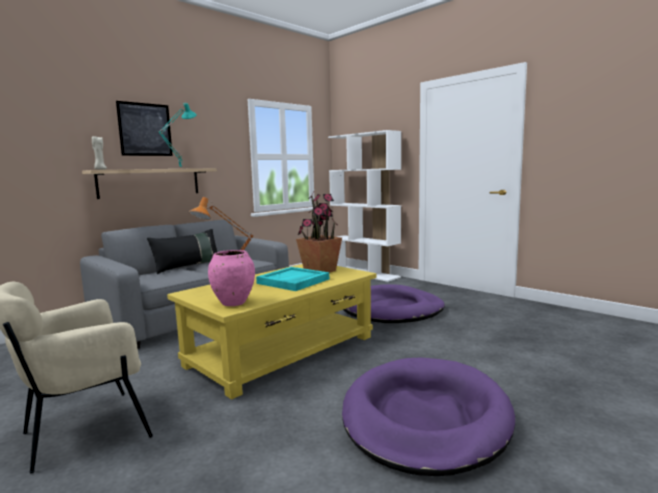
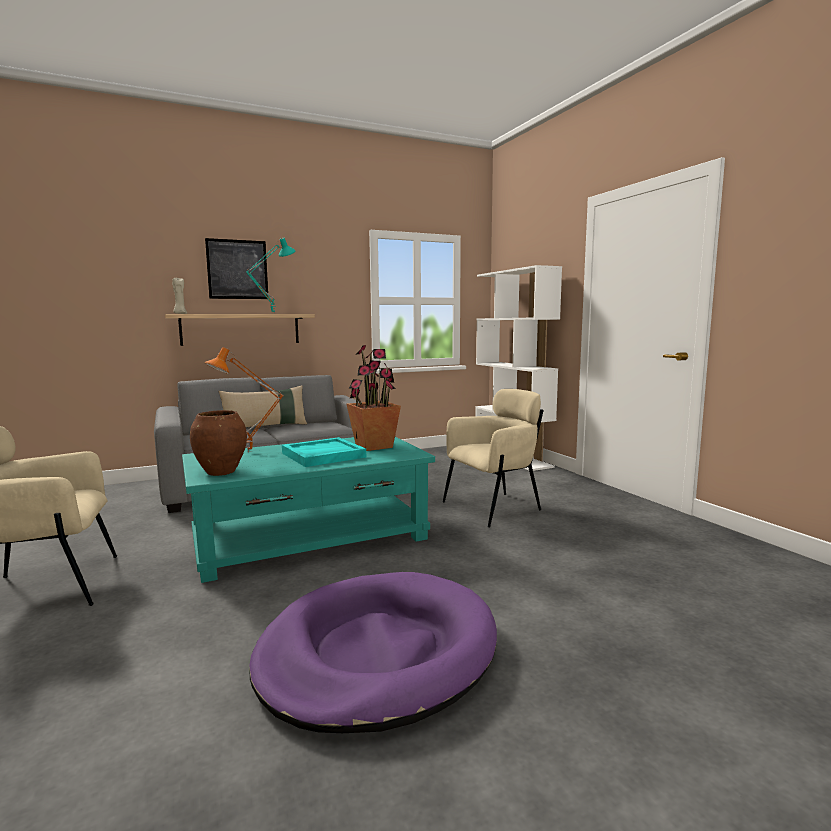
camera: 20 degrees right, 0 degrees up
(187, 267) = (266, 427): black pillow -> beige pillow
(233, 303) = (220, 472): pink vase -> brown vase
(283, 350) = (311, 538): yellow coffee table -> turquoise coffee table
(391, 309) = (494, 508): purple dog bed -> beige armchair

